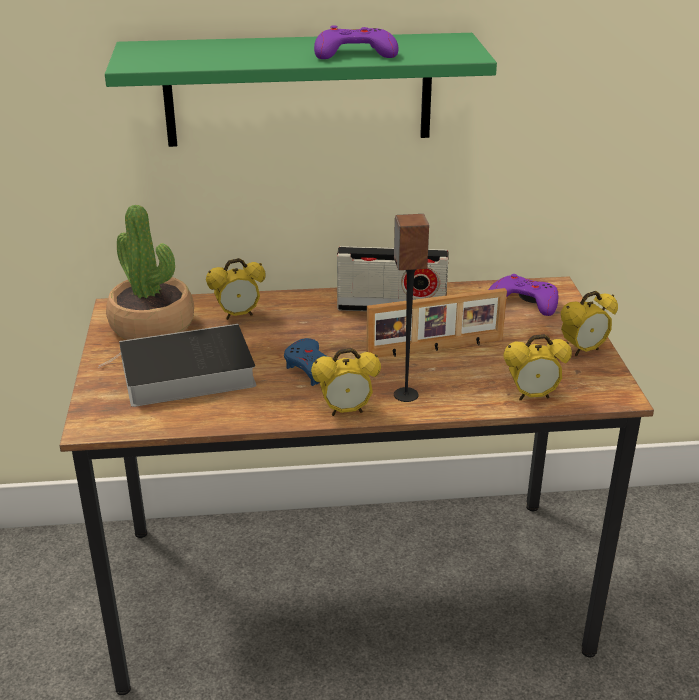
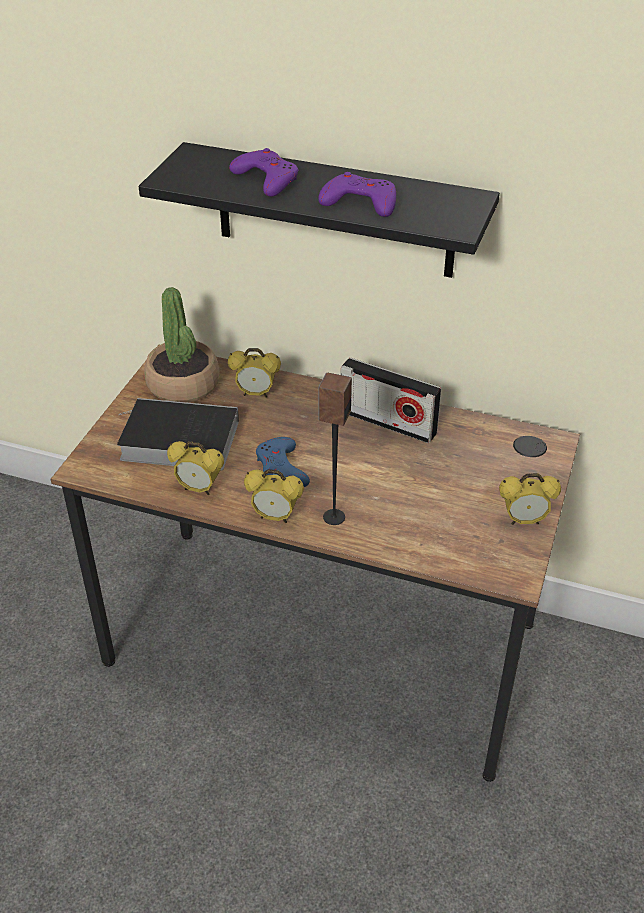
camera: 25 degrees right, 10 degrees up
(298, 90) = (334, 211): green shelf -> black shelf
(435, 349) = (393, 478): picture frame -> none
(524, 301) = (512, 450): purple game controller -> purple game controller (266, 179)
(532, 396) = (439, 553): alarm clock -> alarm clock (198, 489)

